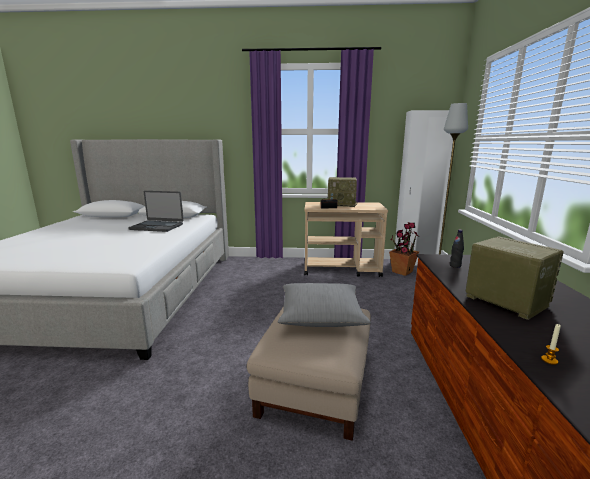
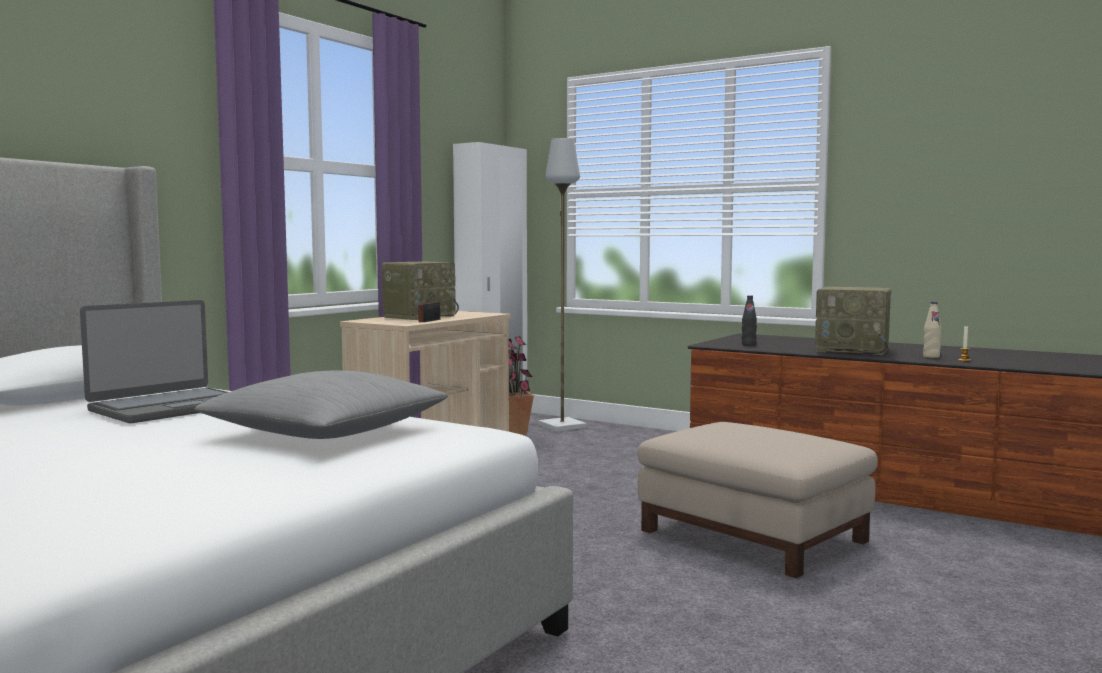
camera: 60 degrees left, 10 degrees down
(321, 315) = (730, 430): grey pillow -> grey pillow (326, 432)
(504, 301) = (853, 350): radio -> radio turned 150 degrees counterclockwise
(539, 339) = (931, 357): none -> beige bottle

